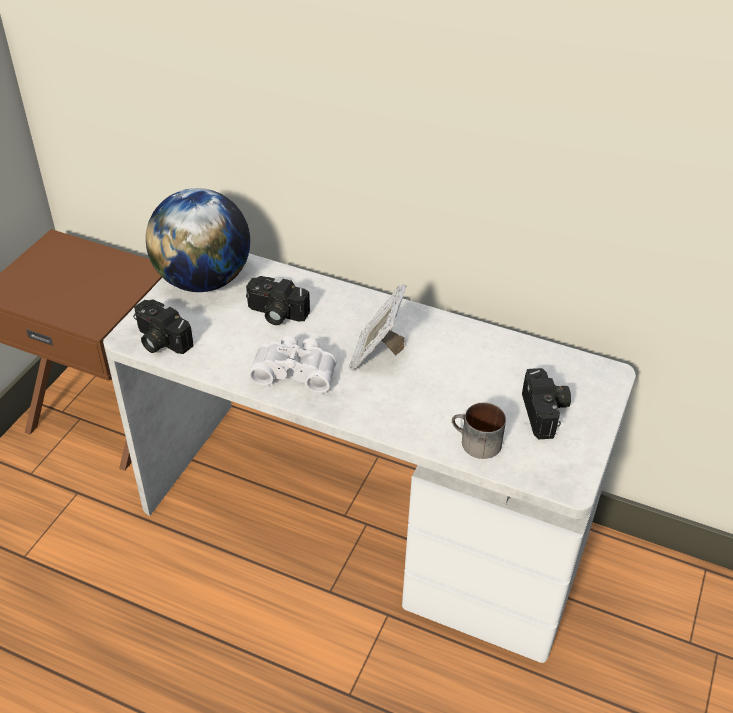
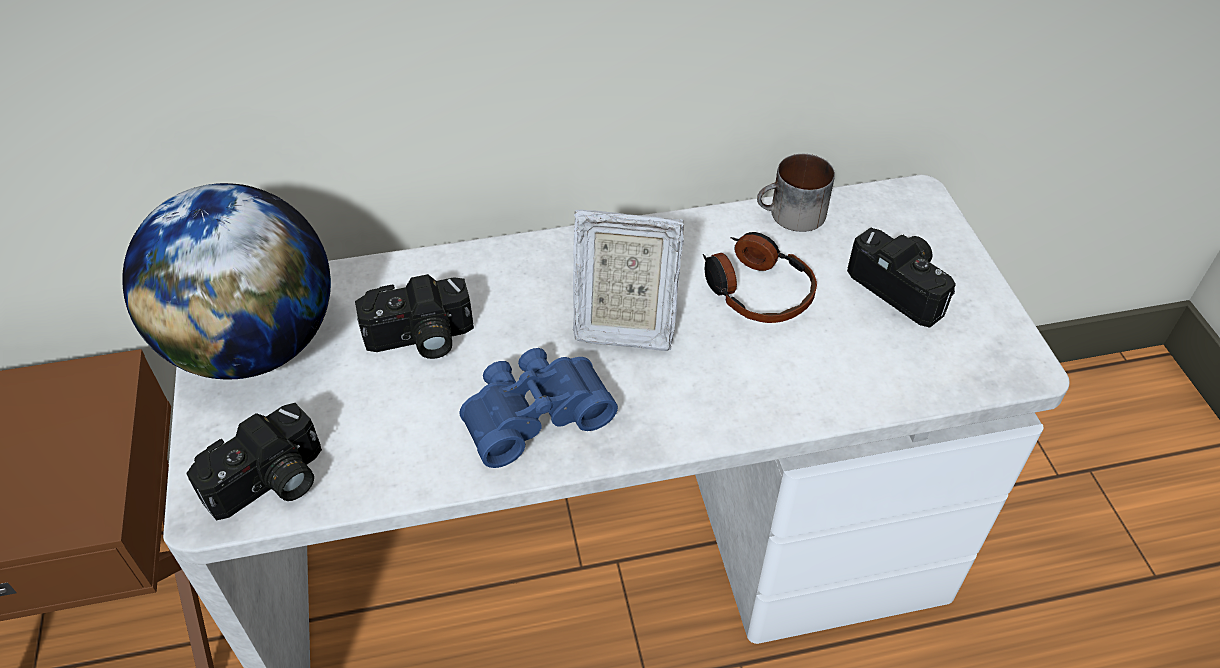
camera: 35 degrees left, 5 degrees up
(159, 341) = (270, 485): camera -> camera turned 45 degrees counterclockwise
(295, 371) = (533, 413): white binoculars -> blue binoculars
(377, 354) = (623, 323): picture frame -> picture frame turned 60 degrees counterclockwise
(461, 374) = (756, 290): none -> headphones
(475, 443) = (867, 377): mug -> mug (791, 216)

